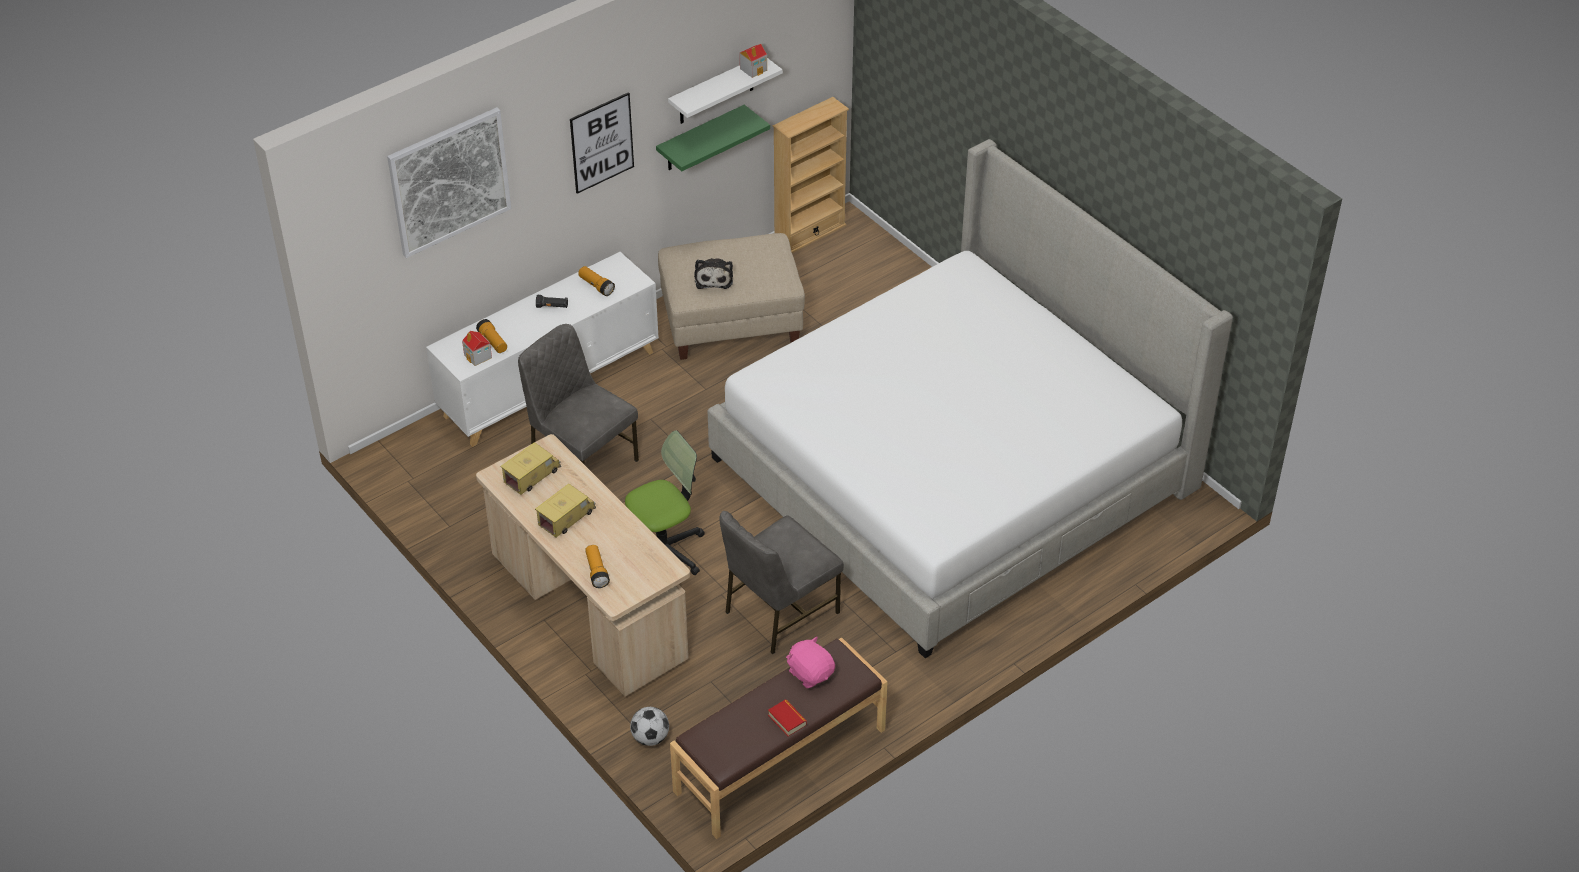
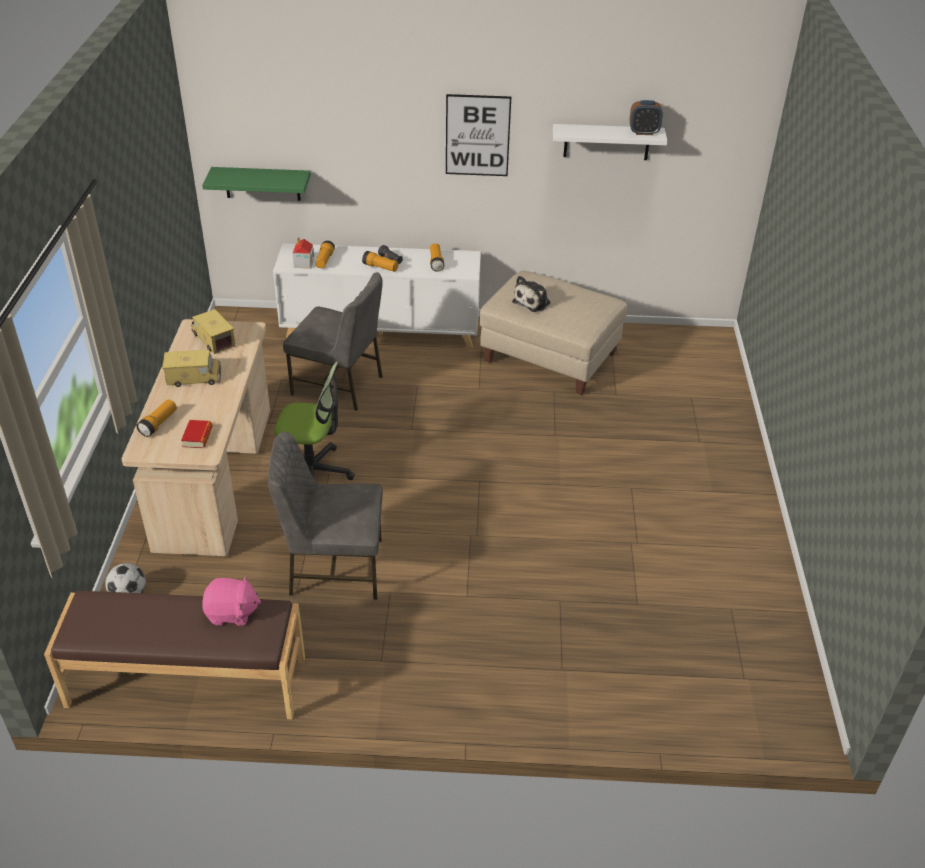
camera: 40 degrees right, 5 degrees down
(449, 181) = (318, 97): picture -> none
(532, 475) = (213, 340): toy truck -> toy truck turned 120 degrees counterclockwise
(554, 320) = (380, 267): none -> flashlight
(582, 460) = (339, 385): grey chair -> grey chair turned 120 degrees clockwise
(701, 139) = (583, 184): green shelf -> green shelf (262, 183)
(753, 69) = (643, 132): toy house -> alarm clock
(787, 720) = (163, 637): book -> book (197, 437)
(809, 234) = (677, 332): beige bookcase -> none
(810, 673) = (232, 613): pink plush toy -> pink plush toy turned 90 degrees clockwise
(953, 472) = (597, 552): bed -> none

